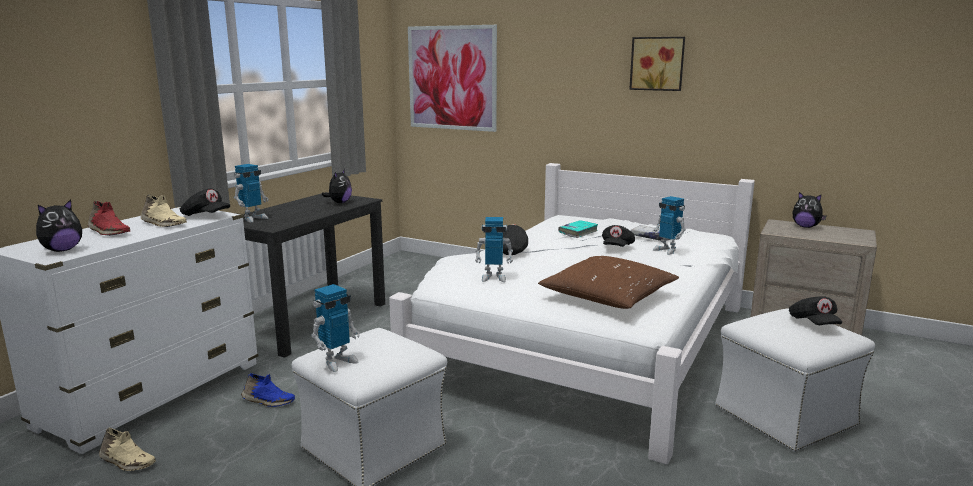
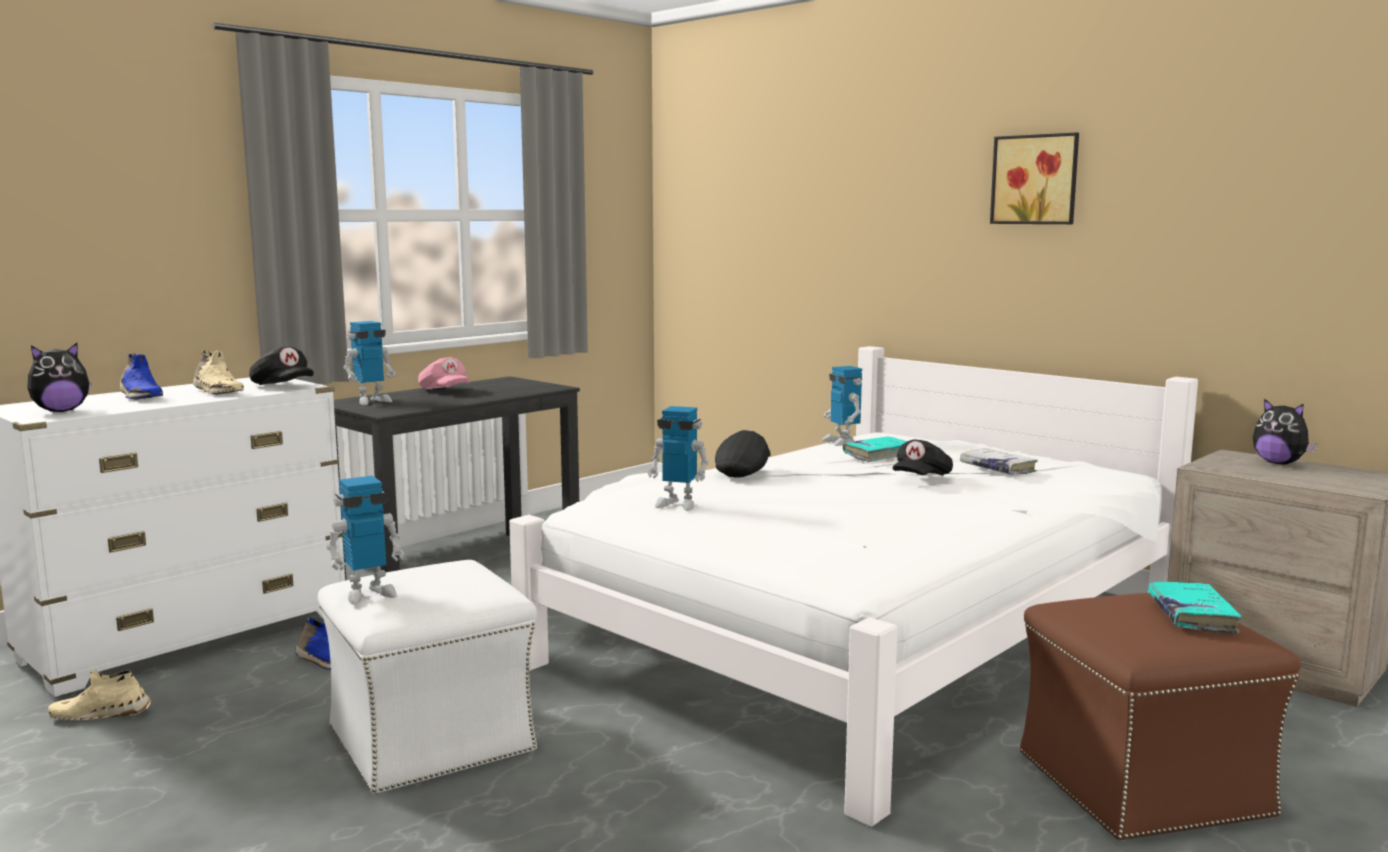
camera: 15 degrees right, 5 degrees down
(108, 232) = (140, 397): red shoe -> blue shoe
(127, 462) = (101, 714): beige shoe -> beige shoe turned 135 degrees clockwise
(295, 207) = (444, 391): none -> pink cap
(339, 202) = (512, 389): plush toy -> none
(452, 78) = (731, 211): picture -> none
(607, 297) = (835, 542): brown pillow -> none
(667, 250) = (1005, 488): toy robot -> toy robot (841, 442)
(784, 416) = (1140, 785): white ottoman -> brown ottoman
(813, 323) = (1191, 616): black cap -> turquoise book

